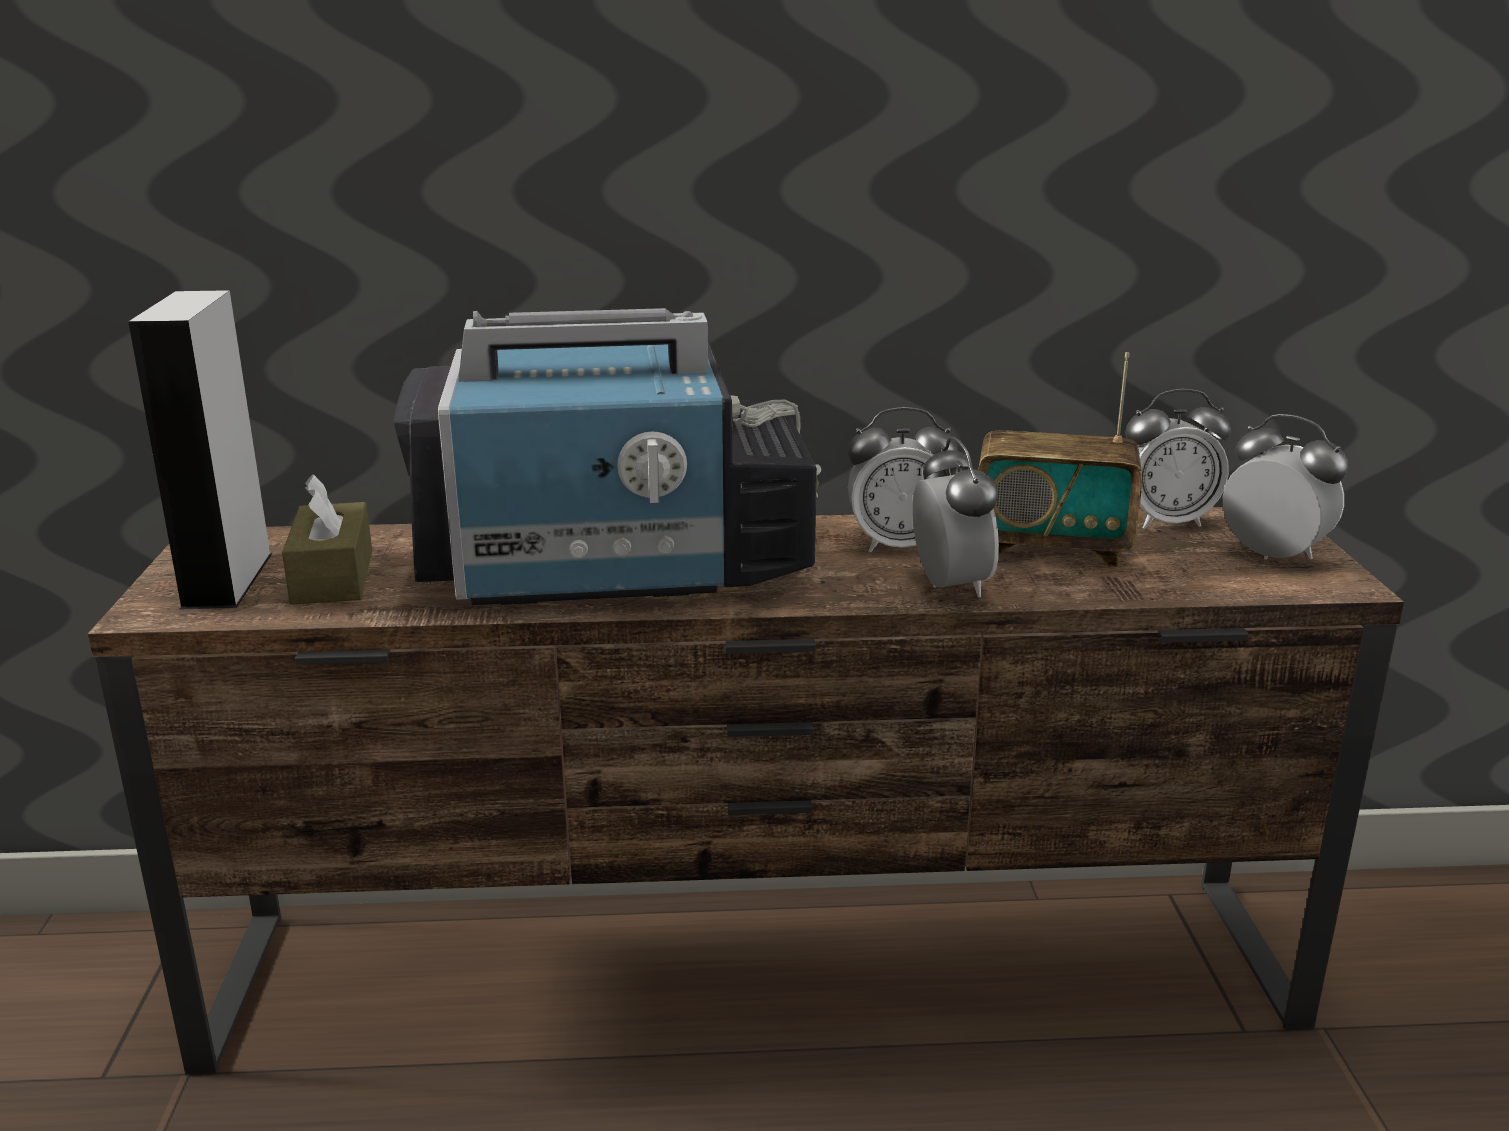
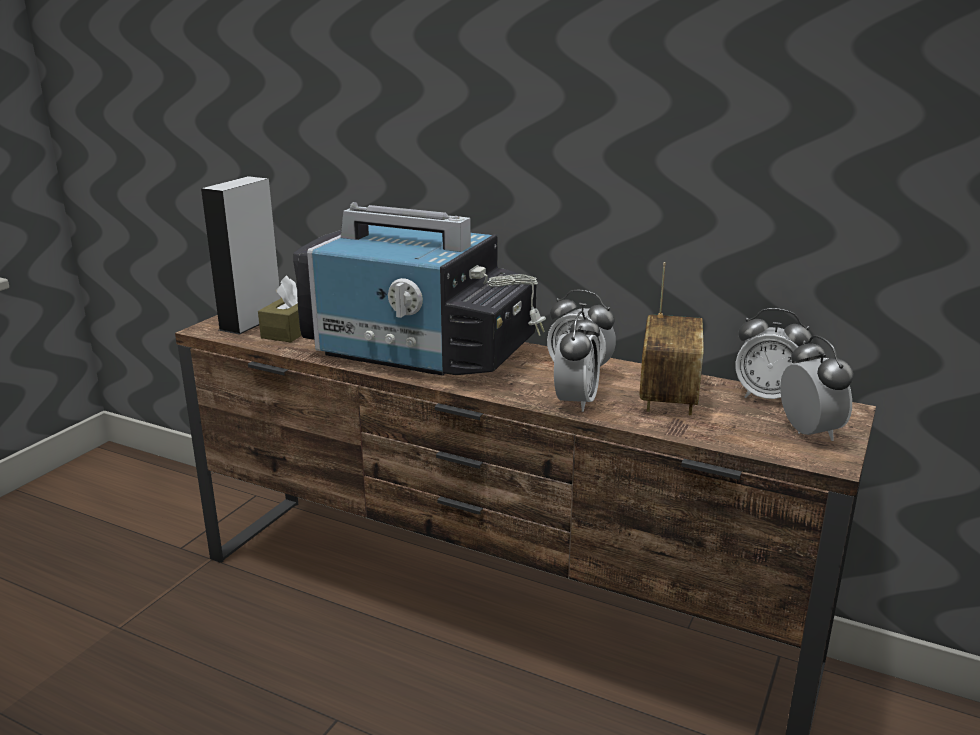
camera: 30 degrees right, 0 degrees up
(1051, 548) = (668, 395): radio -> radio turned 120 degrees counterclockwise

